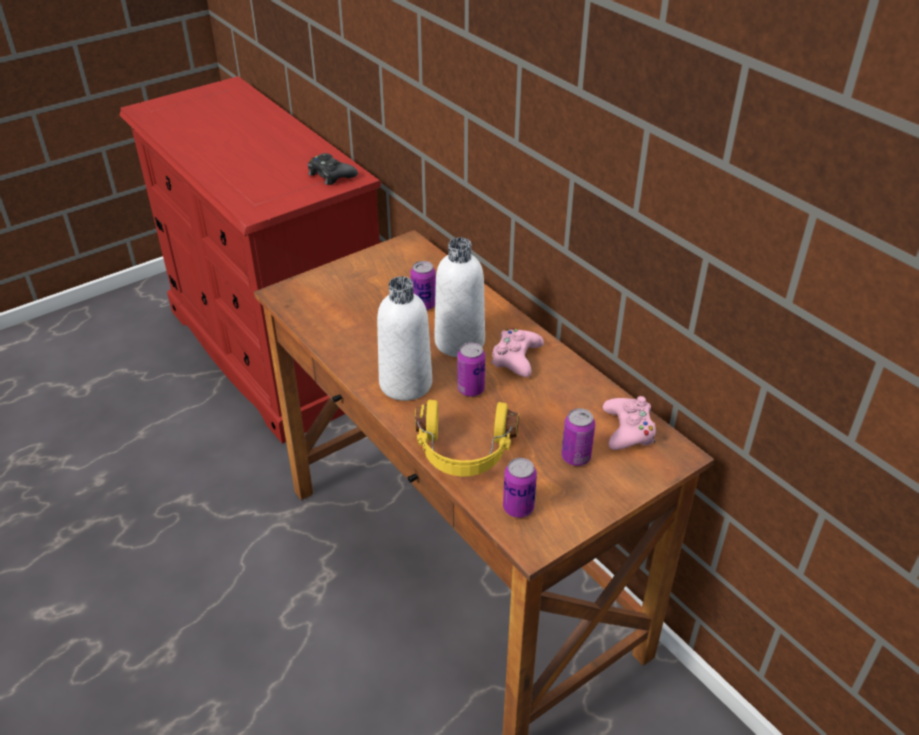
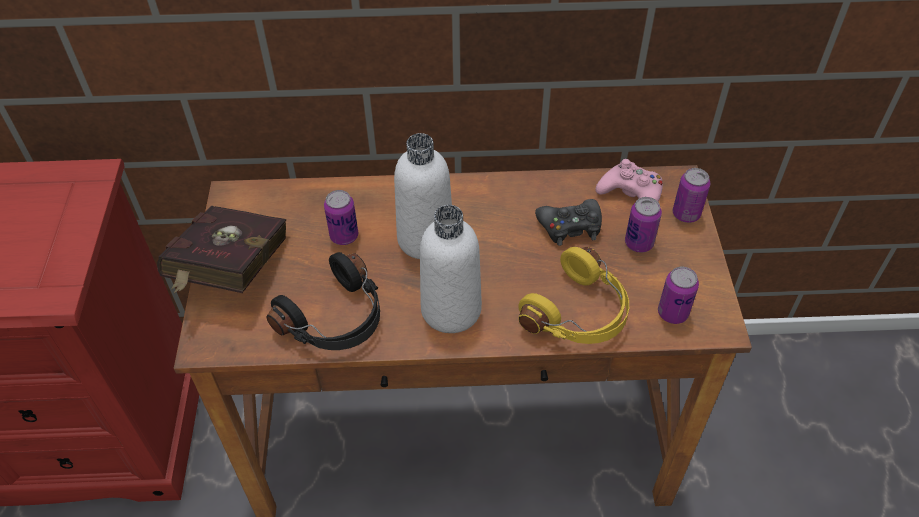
camera: 55 degrees left, 10 degrees up
(331, 175) = (61, 192): black game controller -> black game controller (570, 227)
(344, 274) = (229, 273): none -> red book
(348, 336) = (336, 319): none -> black headphones
(471, 389) = (499, 266): can -> can (686, 214)
(516, 358) = (483, 212): pink game controller -> none

